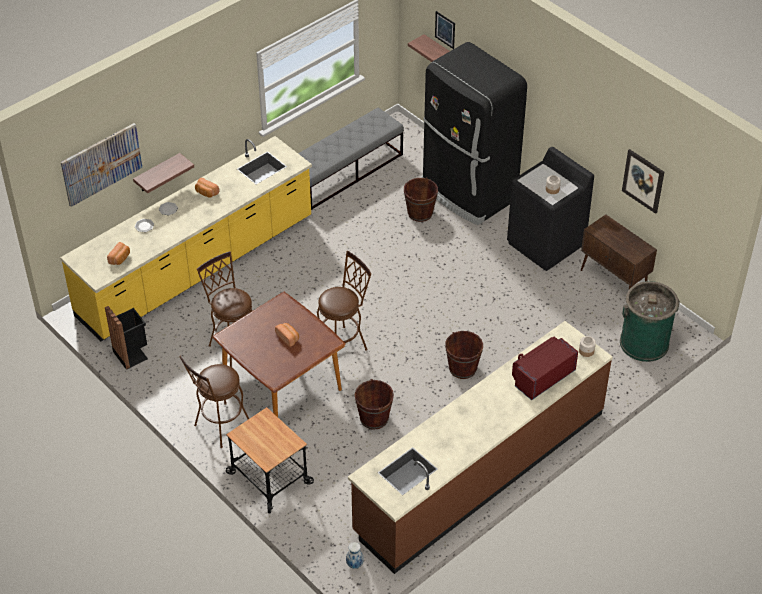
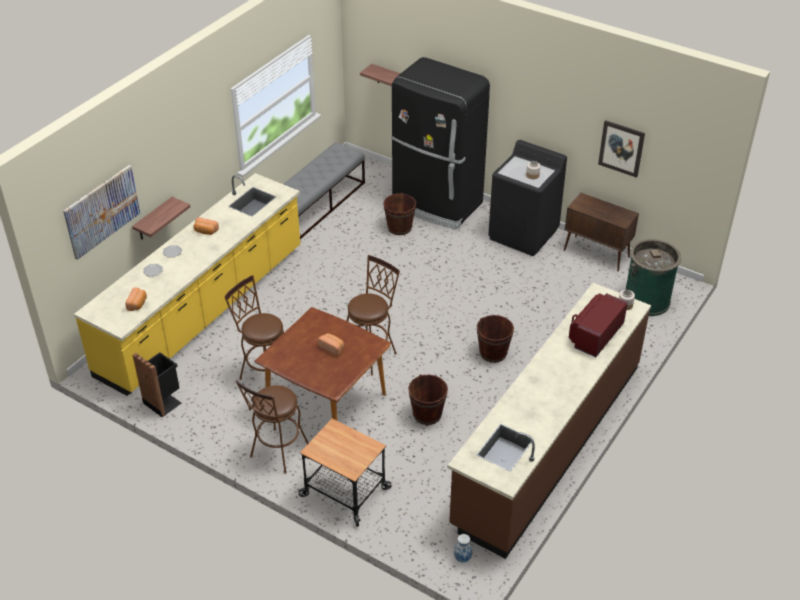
camera: 15 degrees left, 5 degrees down
(445, 30) = (394, 53): picture -> none

